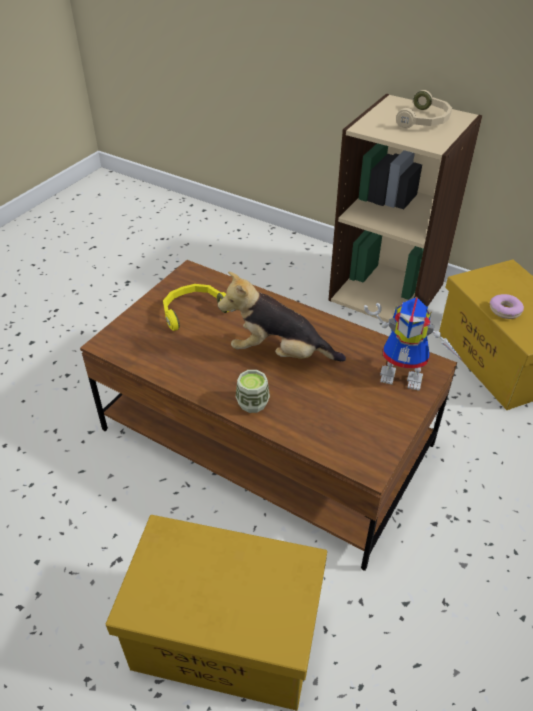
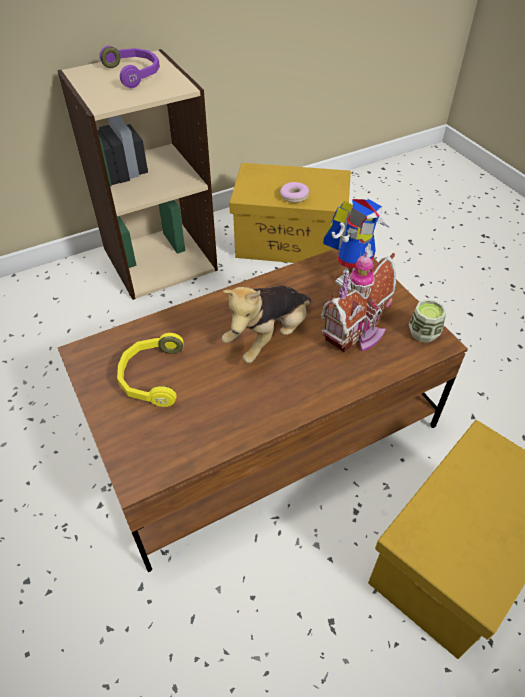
camera: 60 degrees left, 5 degrees up
(252, 403) = (321, 385): cup -> cup (423, 333)
(331, 406) = (358, 333): none -> toy house
(425, 121) = (134, 74): beige headphones -> purple headphones

